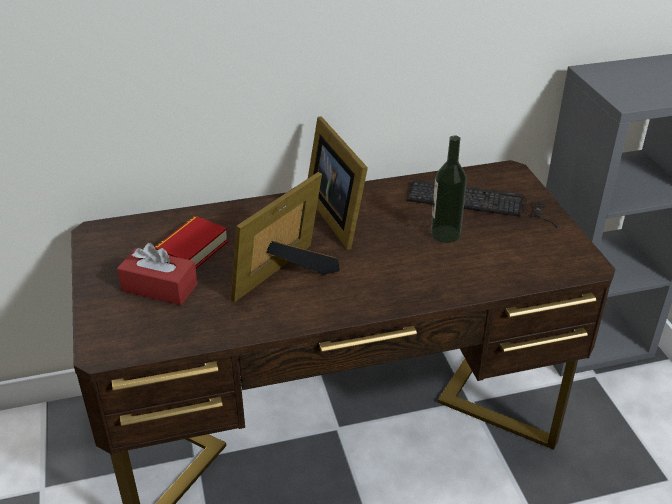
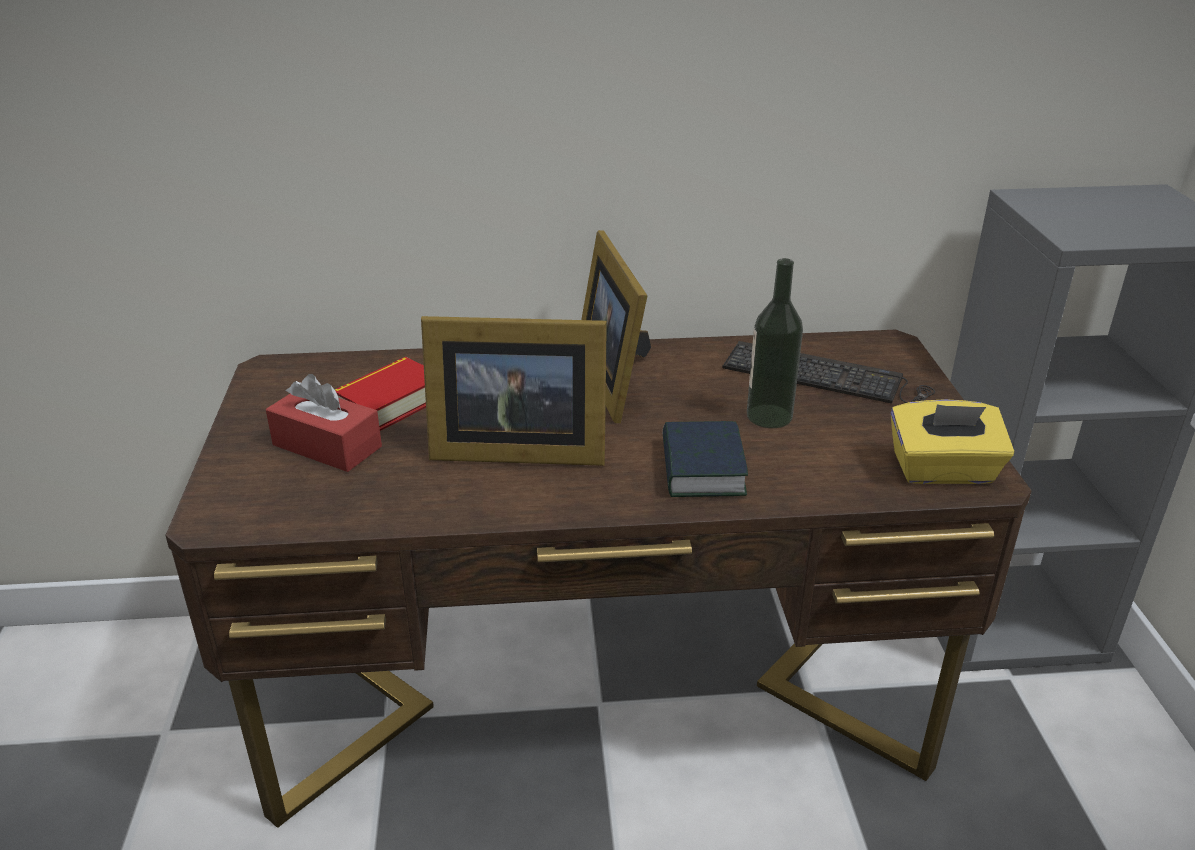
camera: 10 degrees right, 5 degrees down
(286, 276) = (513, 449): picture frame -> picture frame turned 135 degrees counterclockwise
(412, 277) = (702, 469): none -> book
(561, 261) = (943, 471): none -> yellow tissue box

